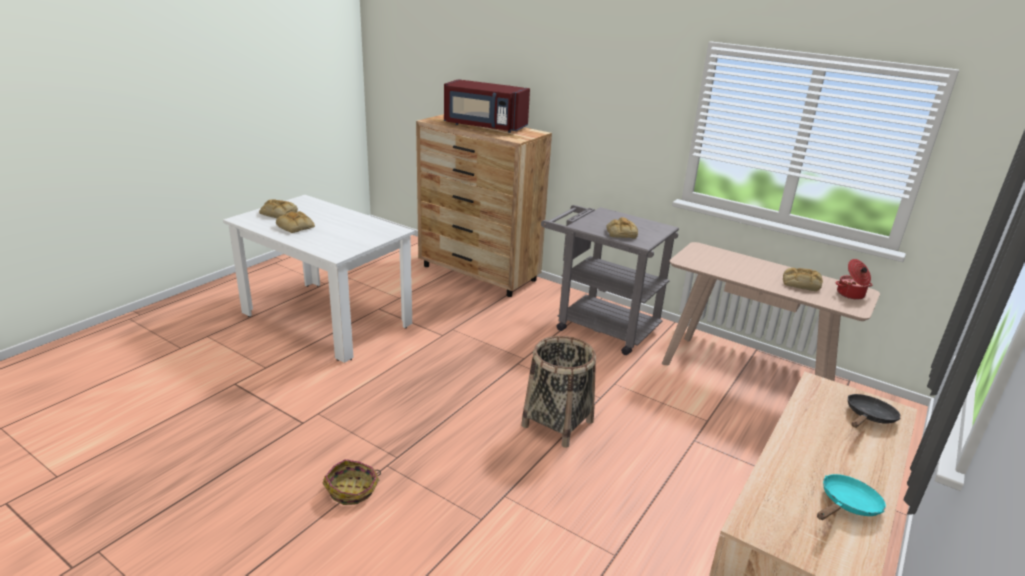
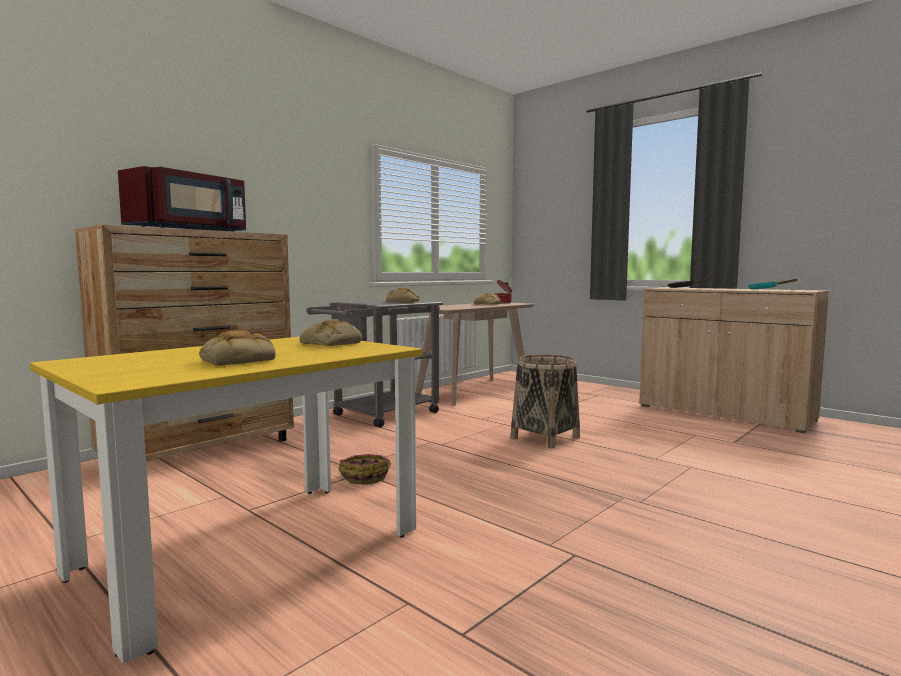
camera: 80 degrees left, 20 degrees down
(277, 213) = (132, 368): bread -> bread (331, 343)
(327, 319) = (251, 551): white dining table -> yellow dining table
(353, 490) = (692, 517): basket -> basket (365, 476)

